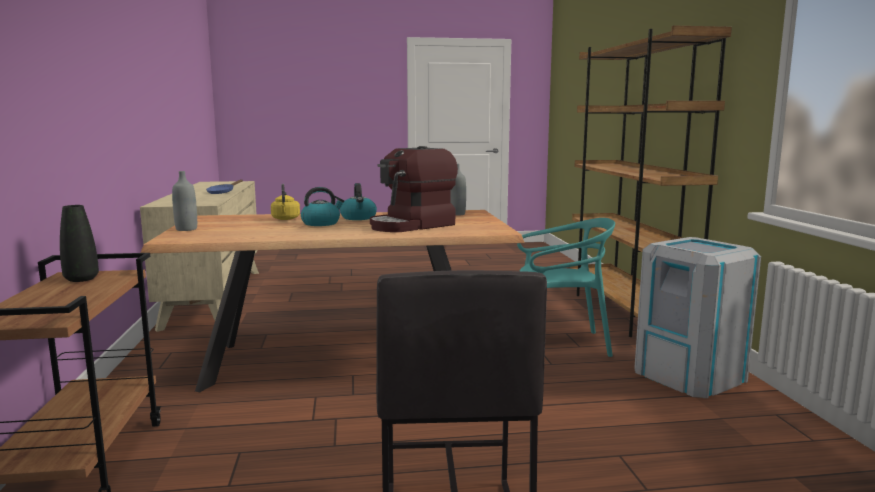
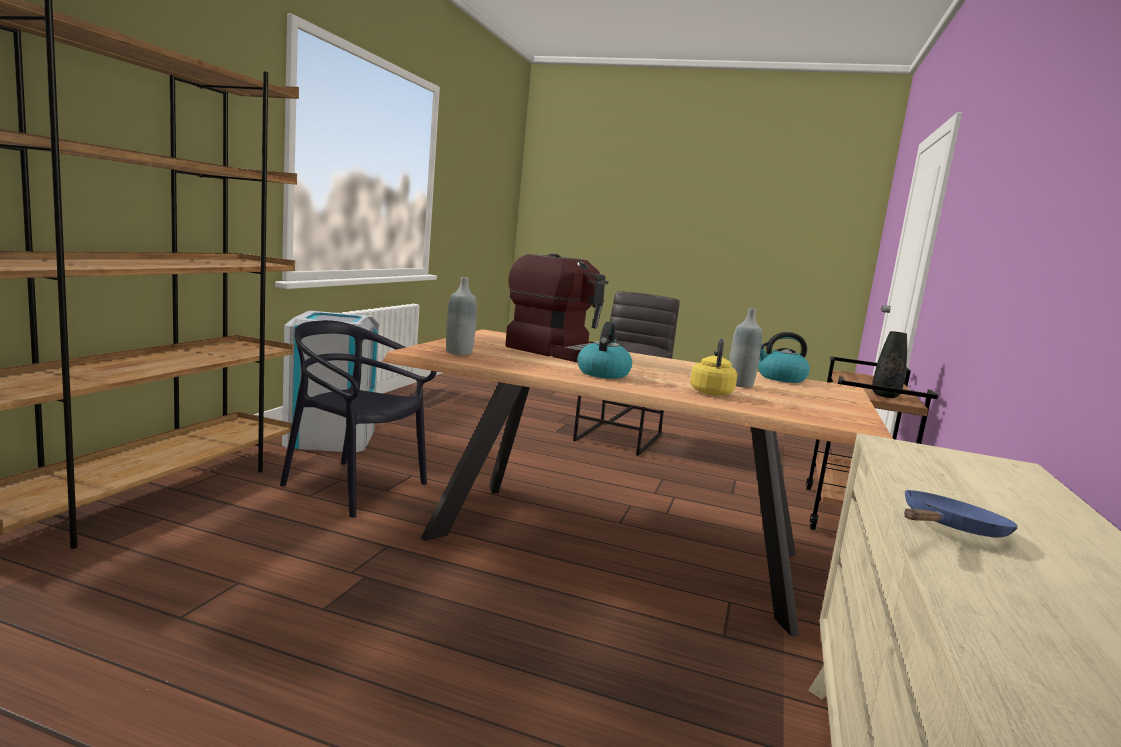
camera: 155 degrees left, 0 degrees up
(186, 229) = (844, 400): grey bottle -> grey bottle (740, 384)
(321, 223) = (663, 375): kettle -> kettle (780, 378)
(412, 225) = (559, 352): coffee machine -> coffee machine turned 45 degrees clockwise
(559, 344) = (353, 487): turquoise chair -> black chair

